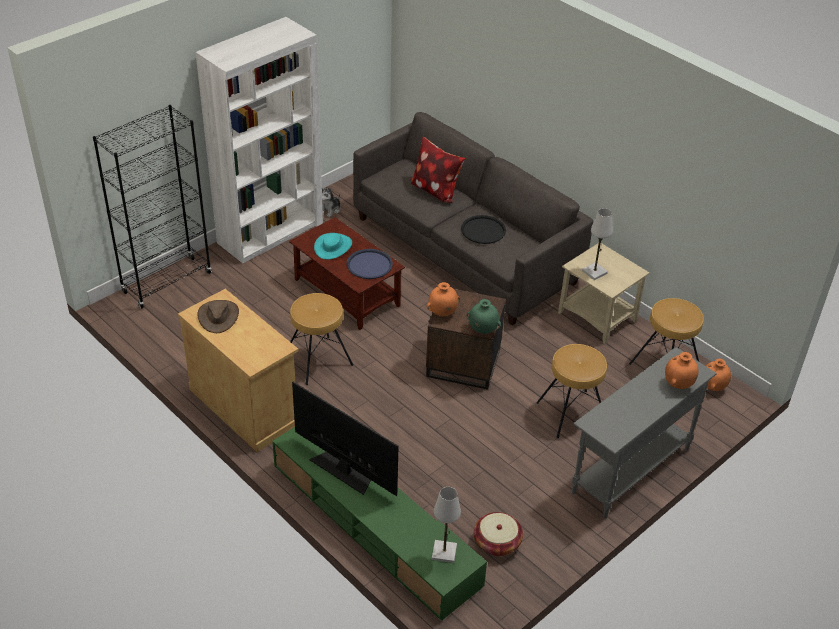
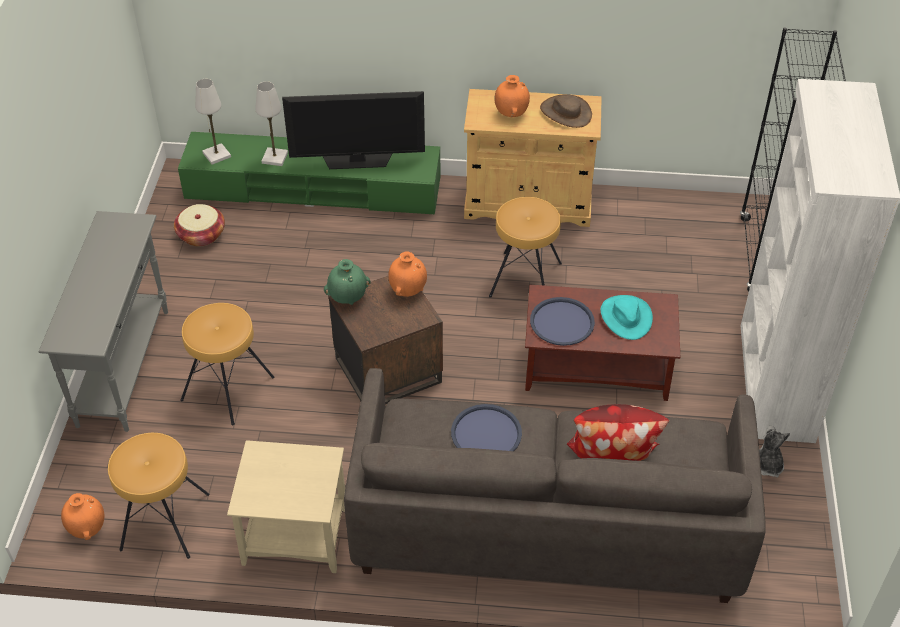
camera: 140 degrees right, 5 degrees up
(483, 230) = (486, 433): black tray -> blue tray
(594, 272) = (296, 464): white table lamp -> white table lamp (275, 158)
(678, 384) = (74, 310): orange vase -> orange vase (511, 114)

